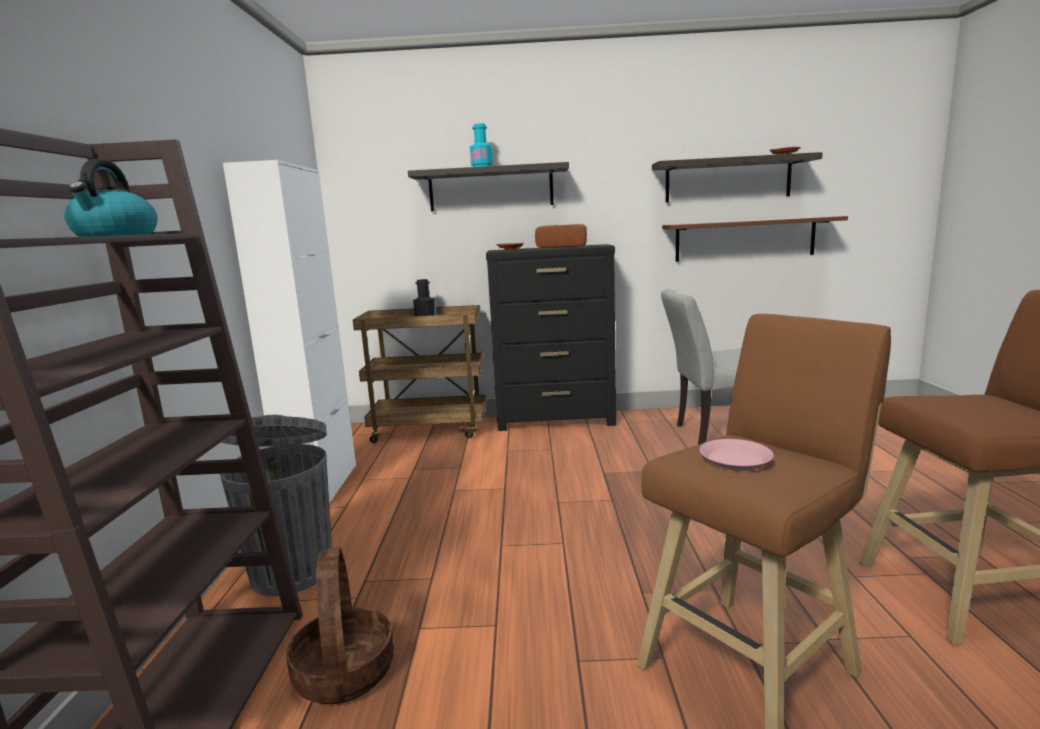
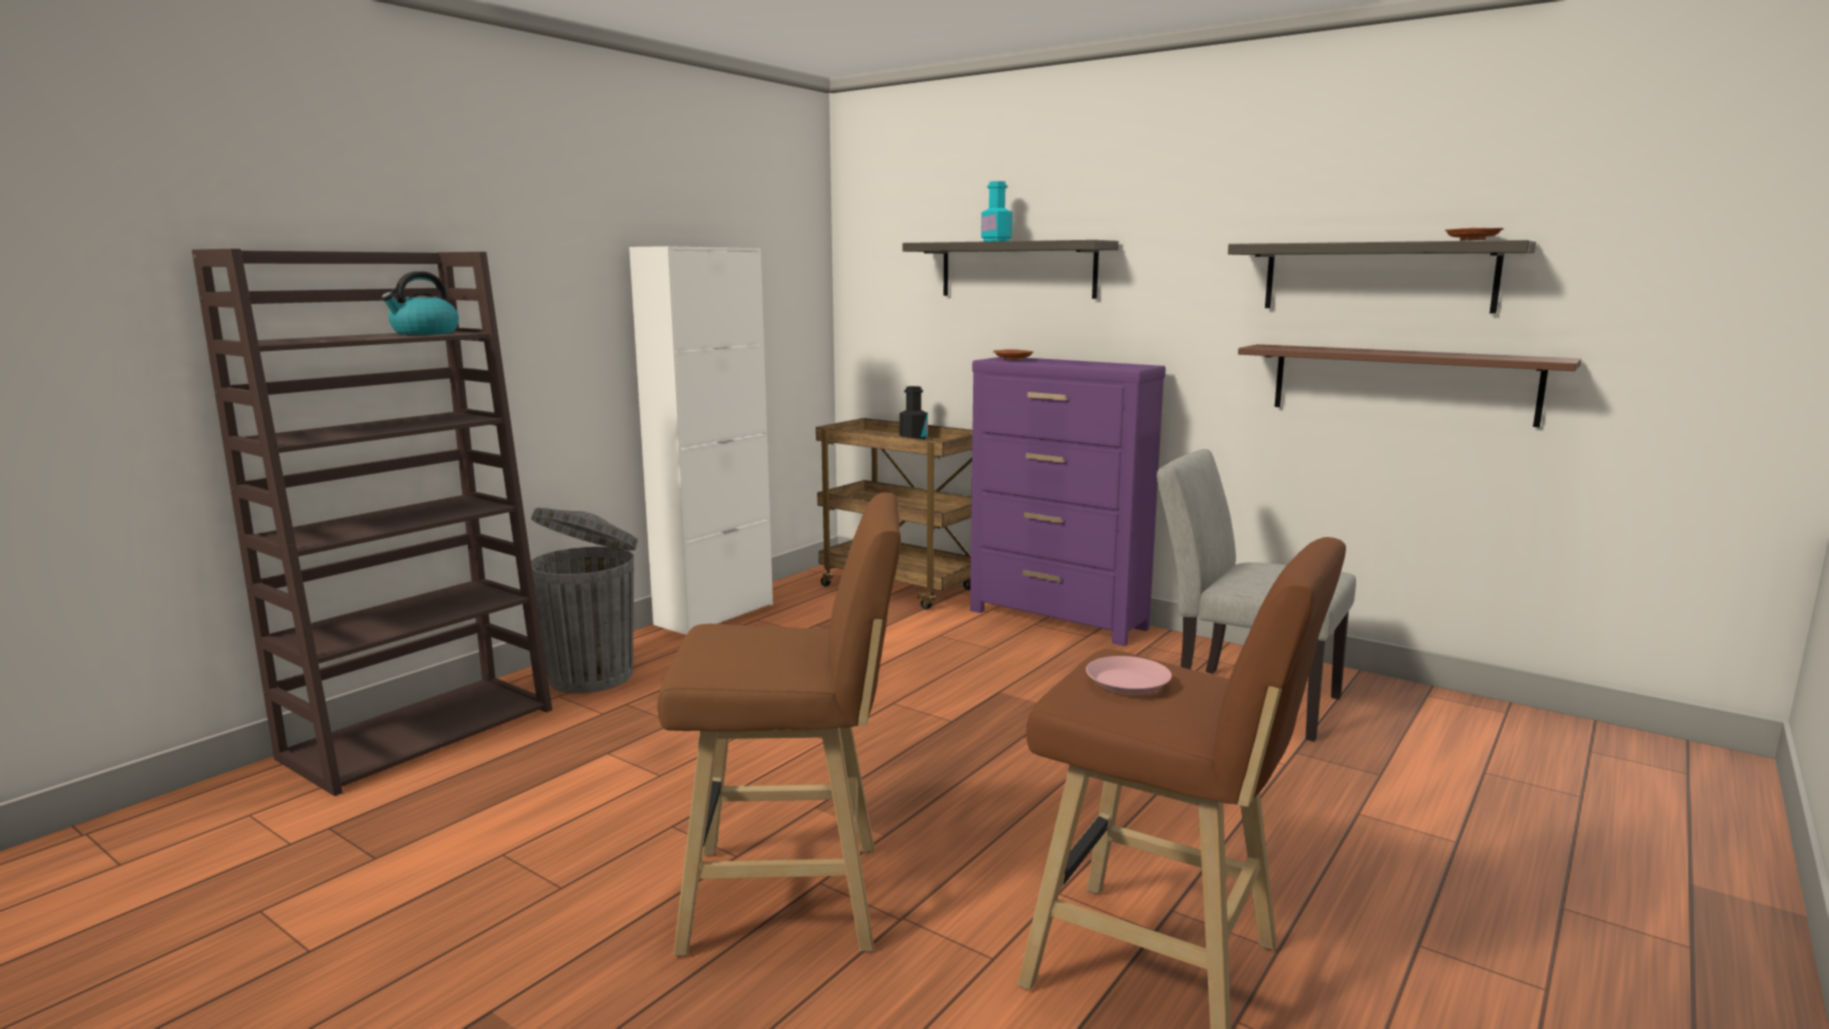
camera: 35 degrees right, 0 degrees up
(344, 672) = (520, 757): basket -> none
(557, 421) = (1058, 620): black dresser -> purple dresser
(563, 246) = (1087, 363): bread -> none
(735, 460) = (740, 641): pink plate -> pink plate (1127, 682)

